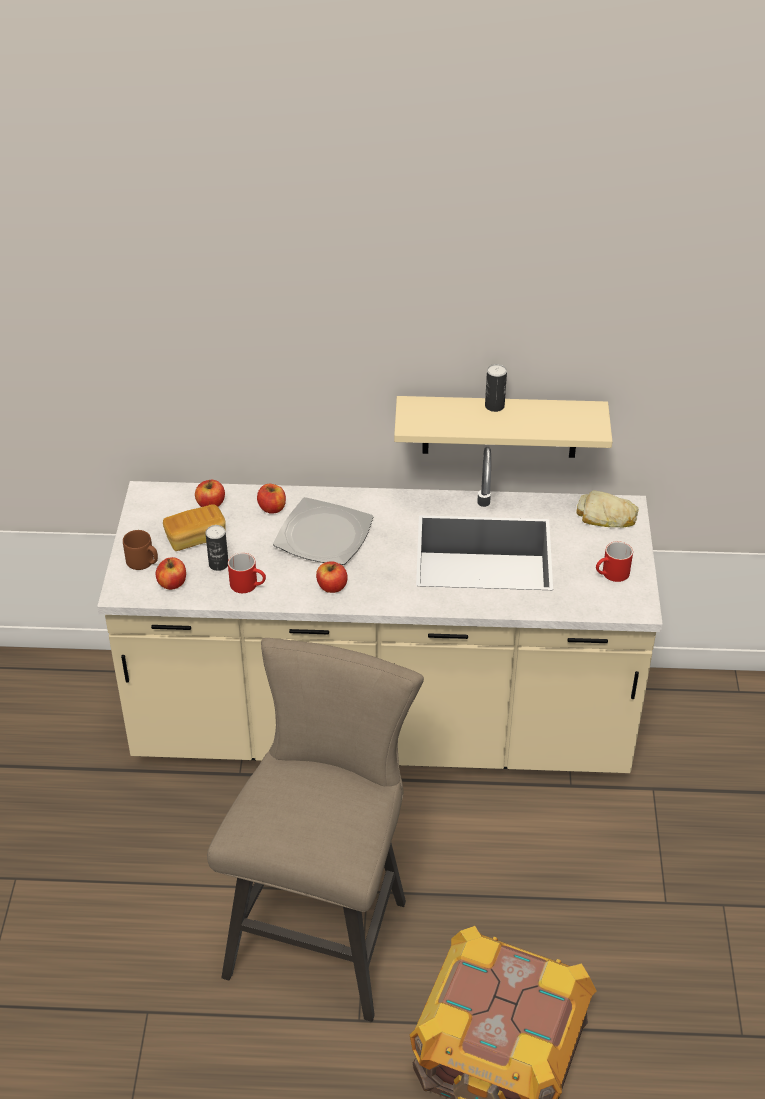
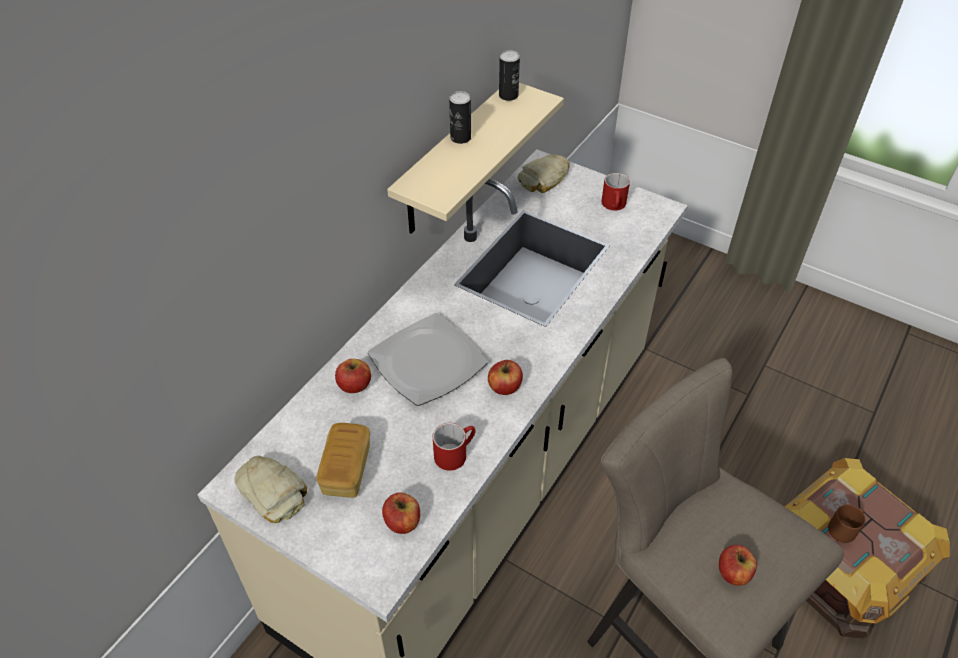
camera: 60 degrees left, 5 degrees up
(143, 562) = (347, 536): brown mug -> brown mug (844, 529)
(154, 512) = (272, 491): none -> bread
(211, 504) = (304, 434): apple -> apple (733, 573)
(218, 564) = (404, 466): can -> can (508, 95)

